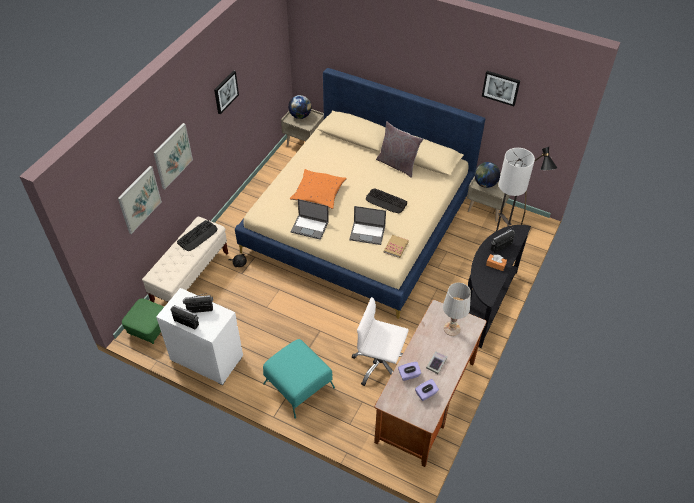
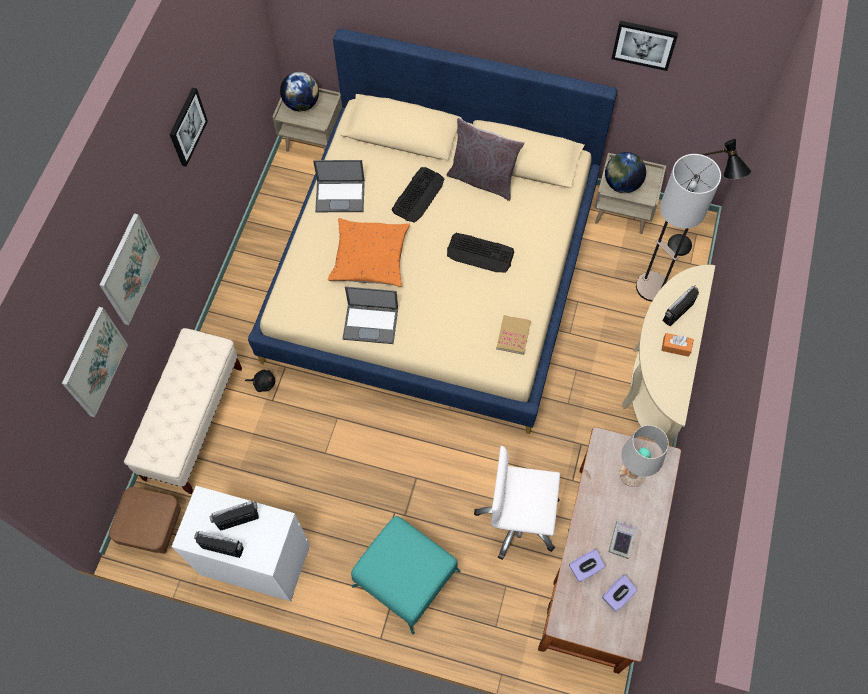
camera: 10 degrees left, 15 degrees up
(149, 329) = (152, 527): green ottoman -> brown ottoman
(197, 236) = (193, 366): keyboard -> keyboard (418, 195)
(367, 233) = (464, 318): laptop -> laptop (341, 196)
(486, 303) = (653, 382): black console table -> beige console table

